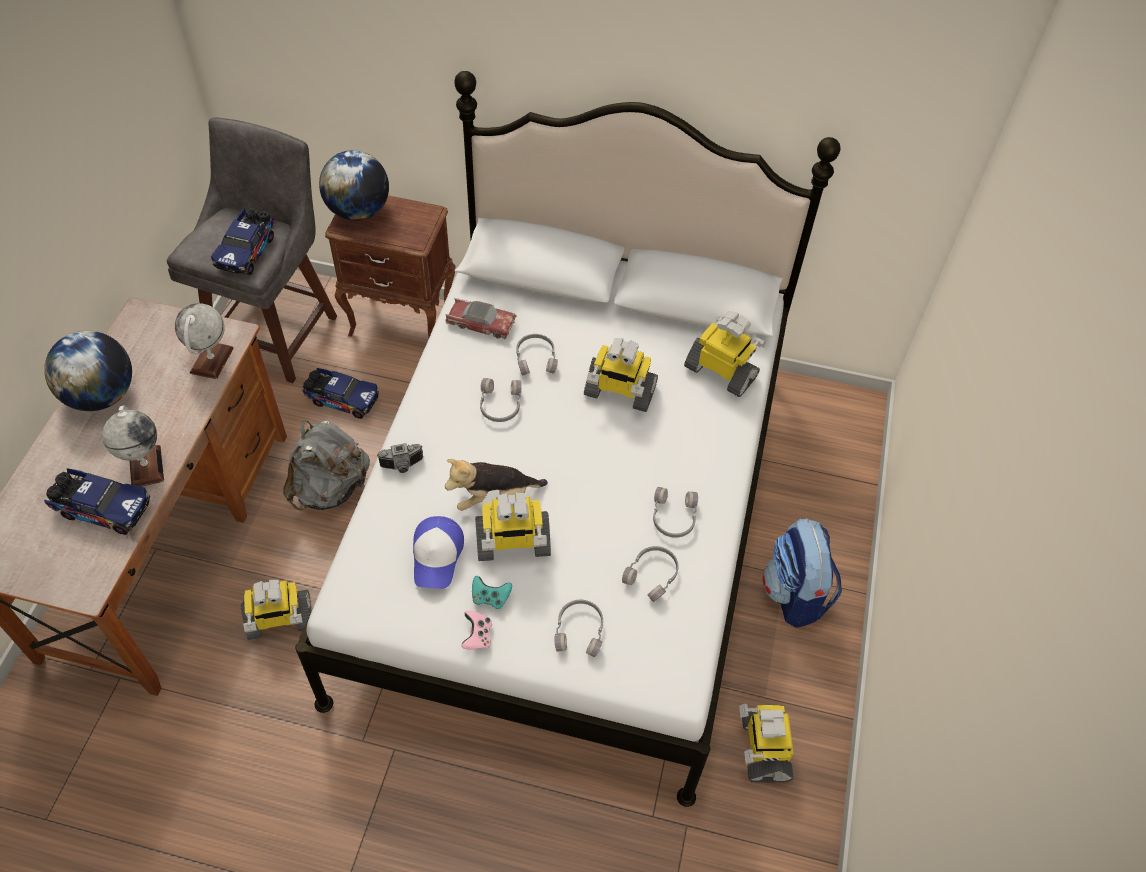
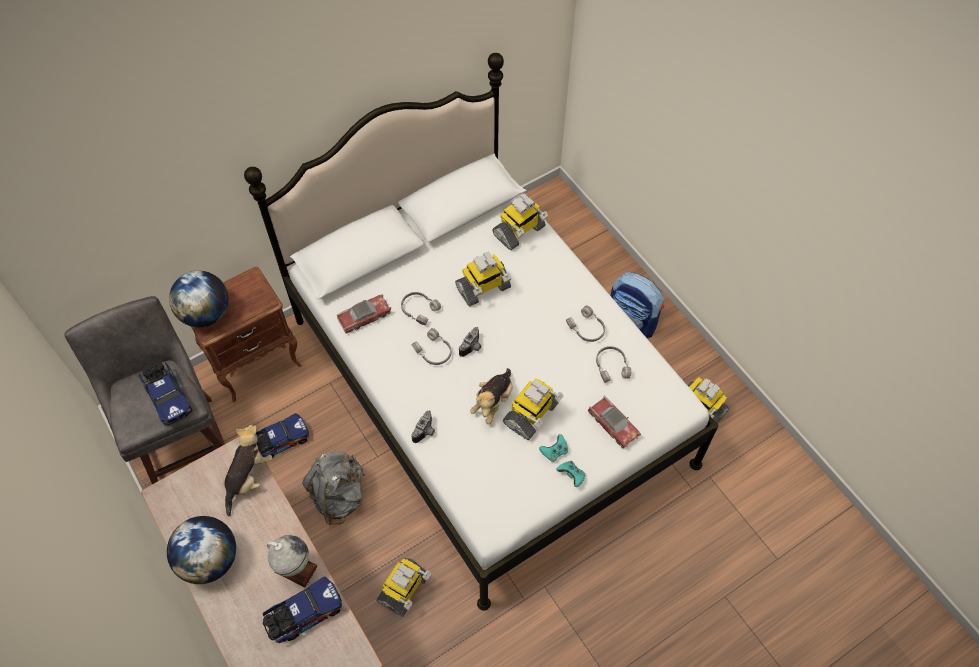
camera: 45 degrees left, 5 degrees up
(212, 360) = (248, 477): globe -> plush toy
(437, 556) = (505, 457): cap -> none
(477, 636) = (571, 475): pink game controller -> turquoise game controller
(540, 433) = (473, 347): none -> camera
(580, 631) = (613, 425): grey headphones -> toy car
(722, 371) = (519, 232): toy robot -> toy robot turned 150 degrees clockwise

